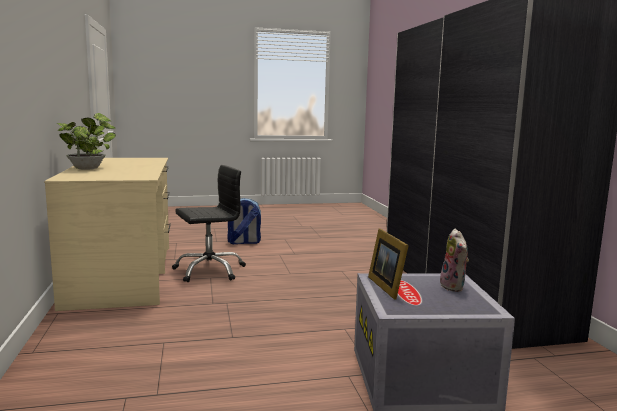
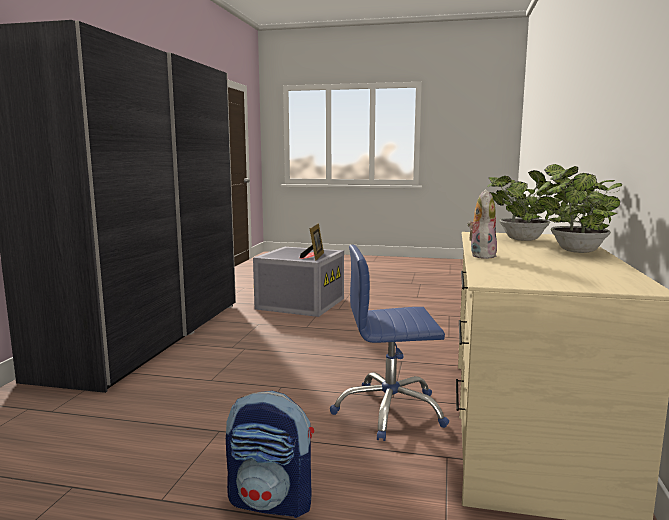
camera: 155 degrees left, 0 degrees up
(107, 174) = (526, 239): none -> potted plant
(209, 270) = (389, 411): black office chair -> blue office chair
(454, 287) = (279, 254): plush toy -> plush toy (481, 255)

